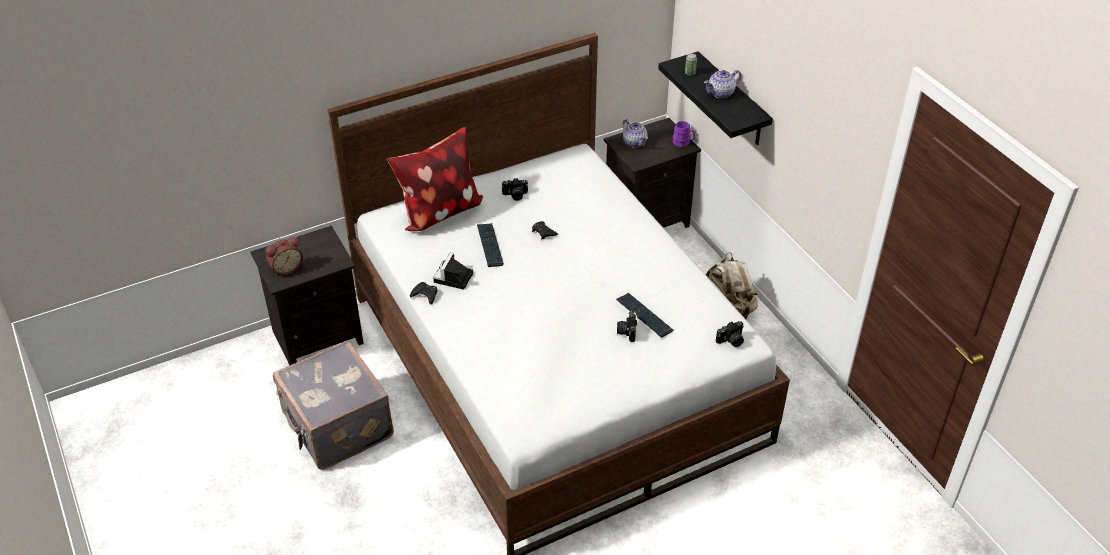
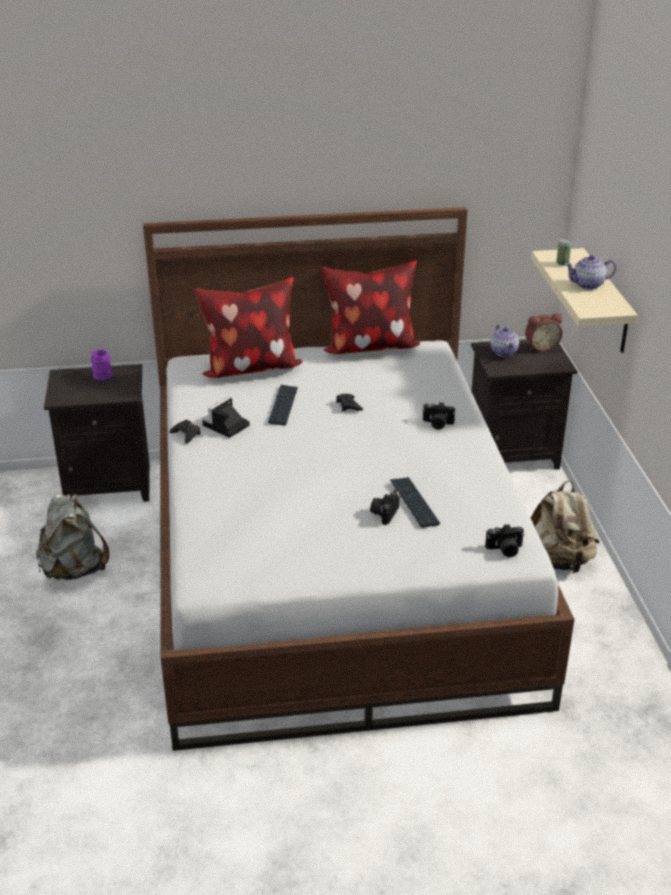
camera: 20 degrees right, 10 degrees down
(286, 268) = (73, 389): alarm clock -> alarm clock (541, 347)
(336, 427) = (74, 569): grey suitcase -> grey backpack
(515, 195) = (339, 369): camera -> camera (437, 424)
(527, 165) = (369, 346): none -> pillow
(683, 143) = (559, 361): purple mug -> purple mug (104, 376)
(732, 101) = (606, 302): black shelf -> beige shelf

